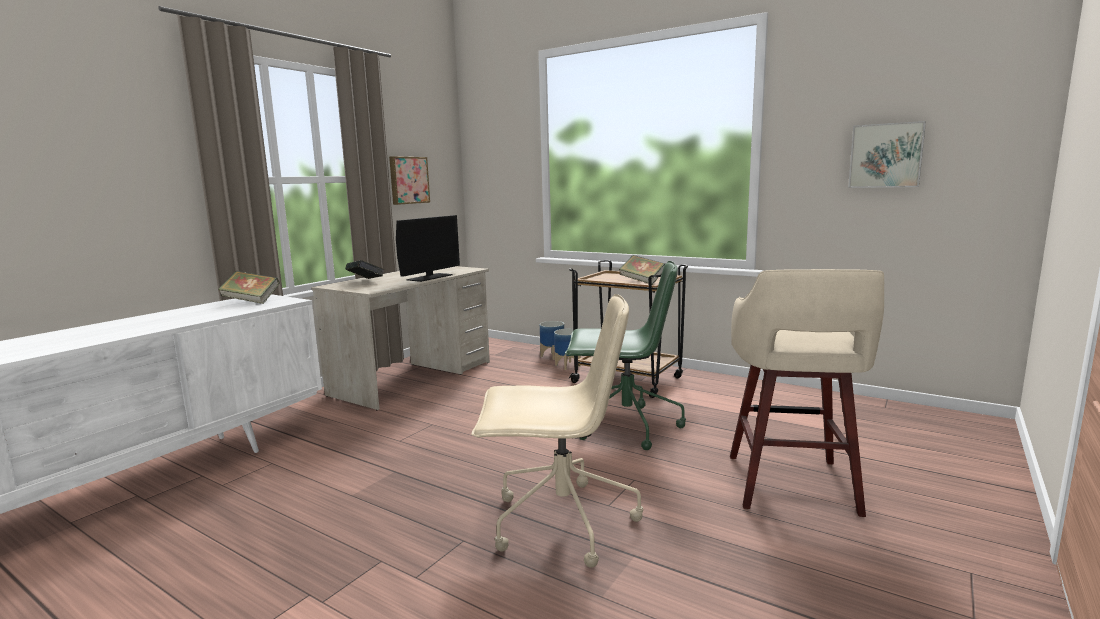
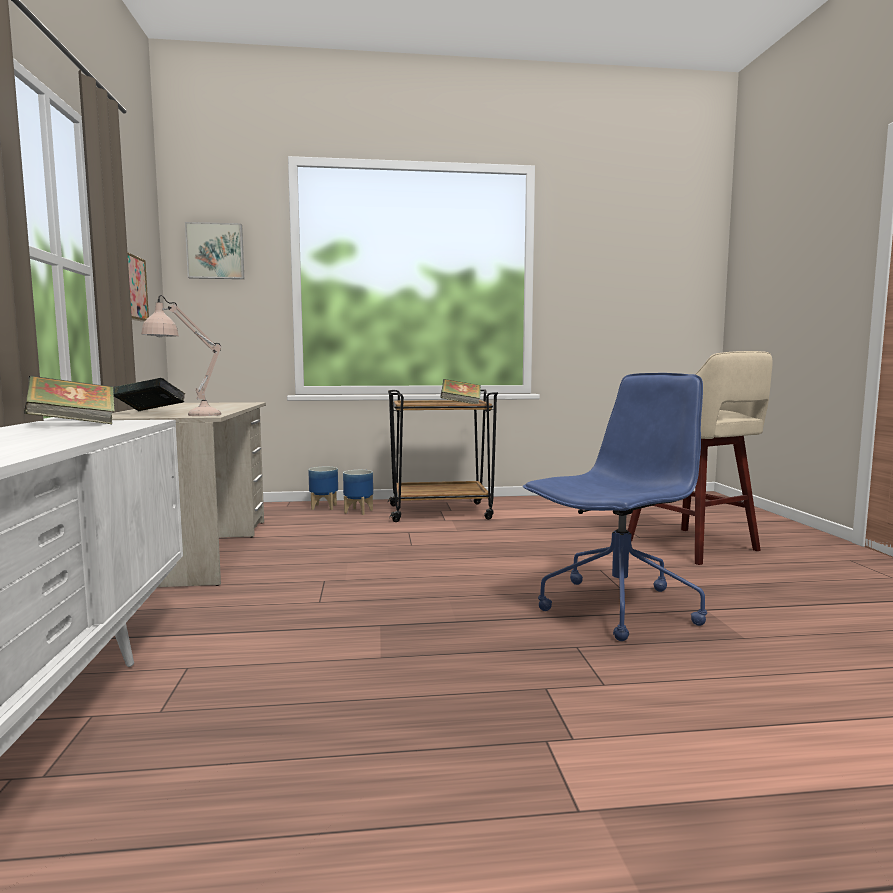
camera: 40 degrees left, 5 degrees down
(364, 289) = (186, 415): none -> beige table lamp
(430, 277) = (227, 407): monitor -> none
(556, 522) = (614, 610): beige office chair -> blue office chair
(621, 427) = (511, 541): green office chair -> none
(886, 155) = (627, 296): picture -> picture (215, 251)

